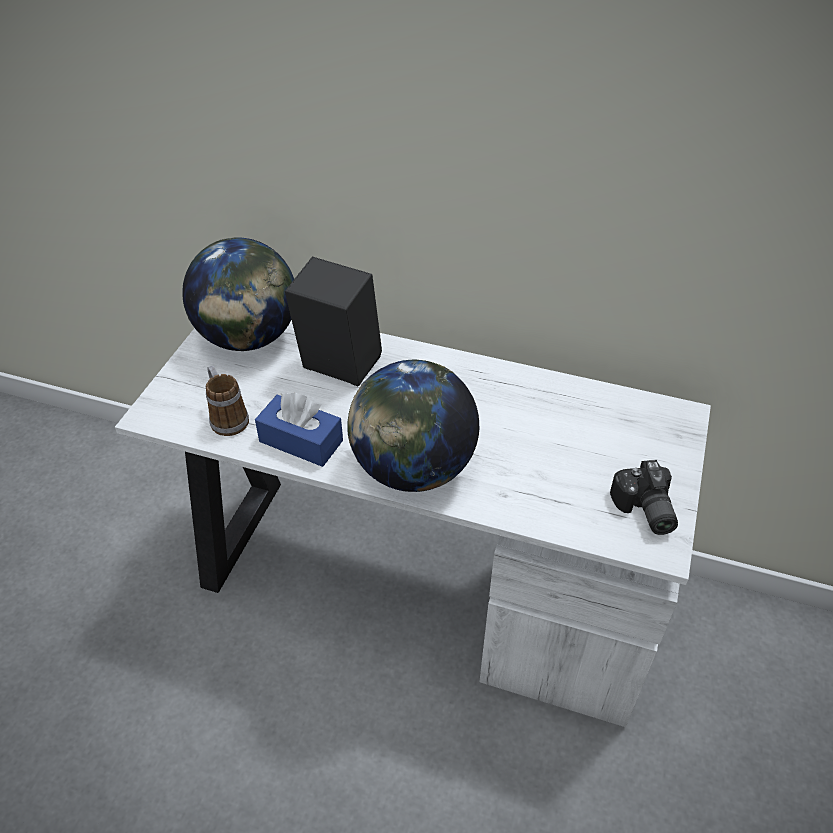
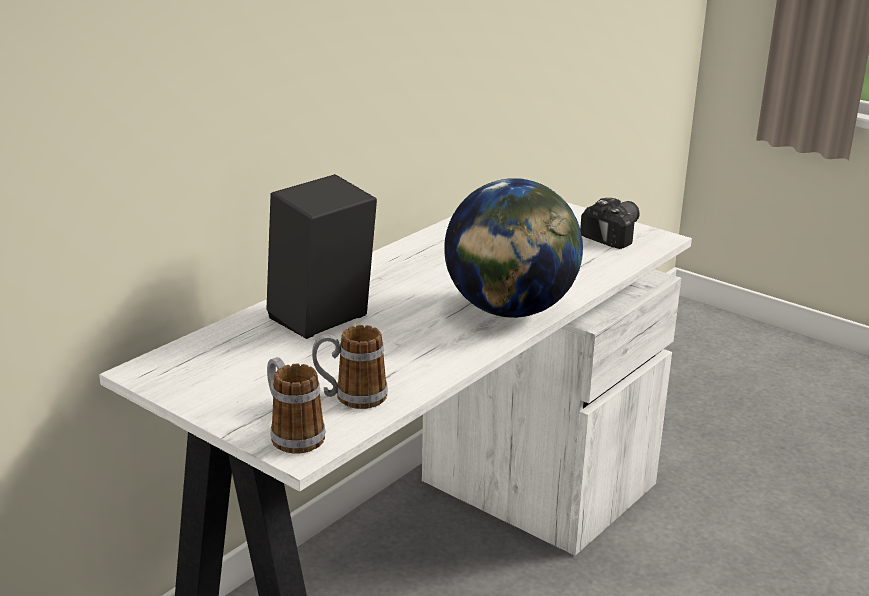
camera: 70 degrees left, 20 degrees down
(168, 405) = (292, 434): none -> mug
(248, 338) = (212, 365): globe -> none
(301, 441) = (426, 359): blue tissue box -> none
(643, 511) = (617, 235): camera -> camera turned 60 degrees counterclockwise

